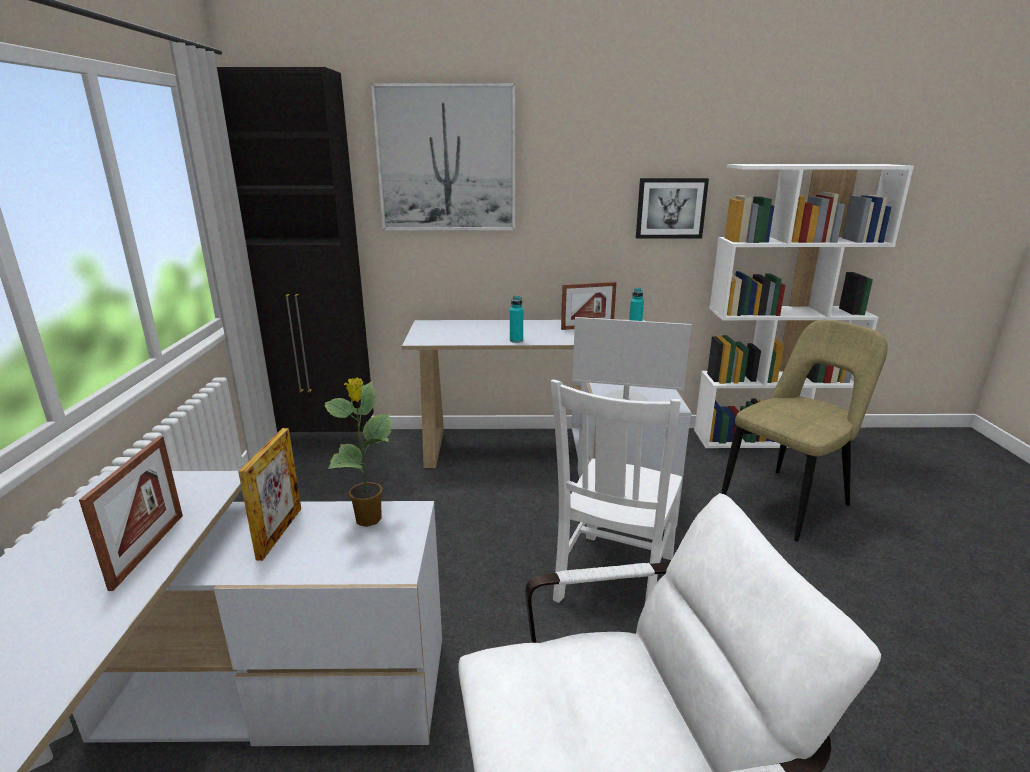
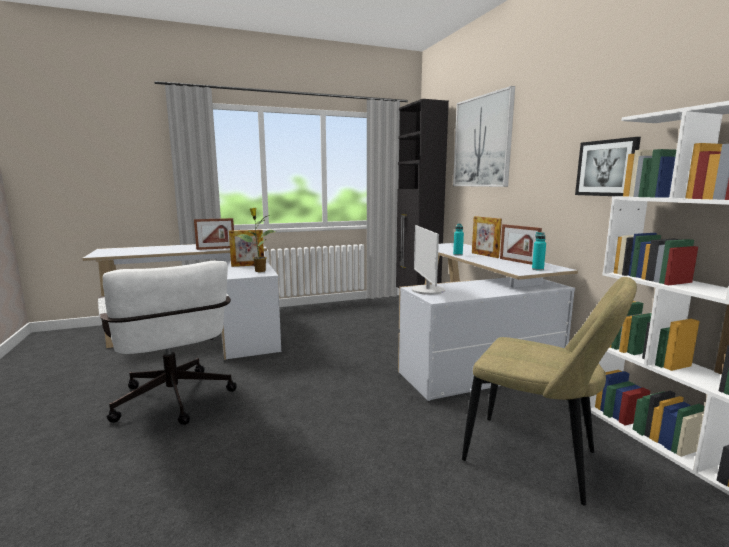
camera: 70 degrees right, 10 degrees down
(532, 330) = (484, 255): none -> picture frame
(613, 580) = (351, 386): white chair -> none

